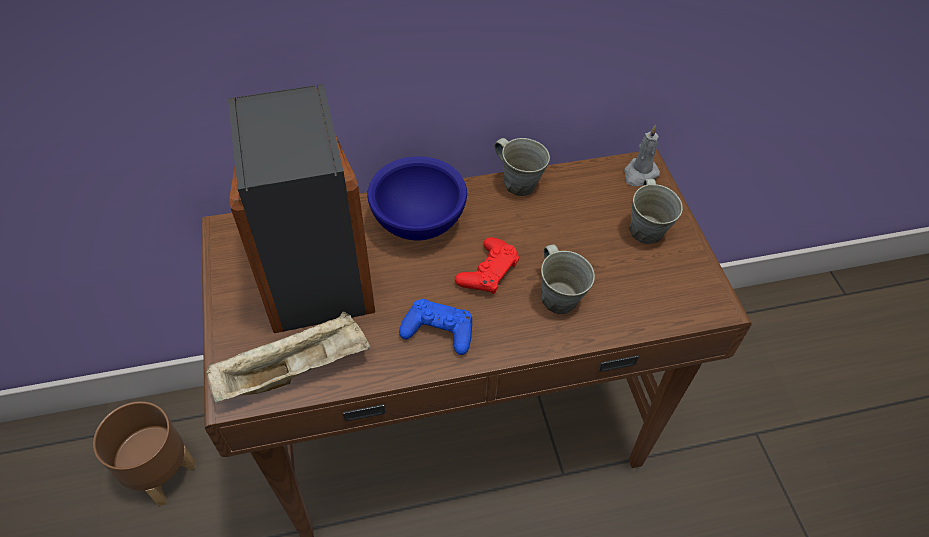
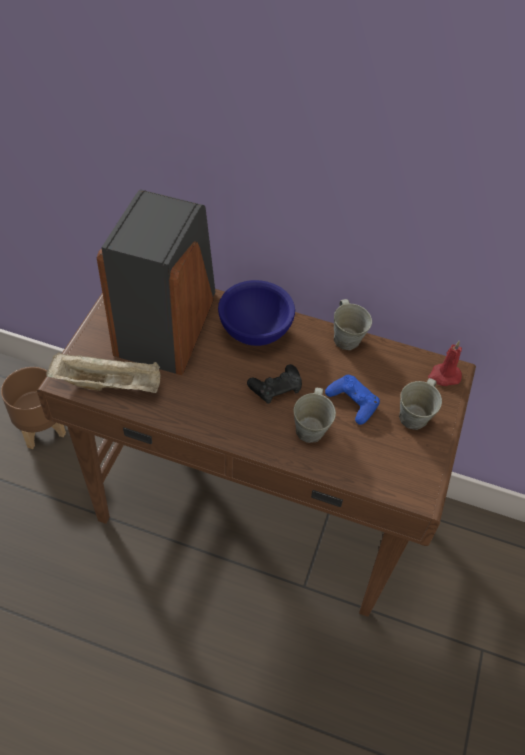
camera: 30 degrees right, 0 degrees up
(438, 331) = (213, 408): blue game controller -> blue game controller (352, 402)
(488, 271) = (276, 387): red game controller -> black game controller
(639, 174) = (444, 376): grey candle -> red candle

